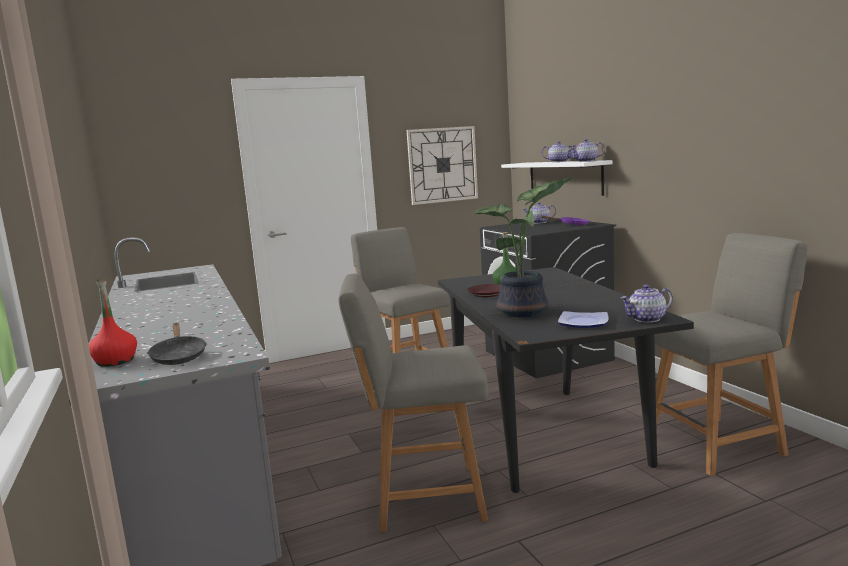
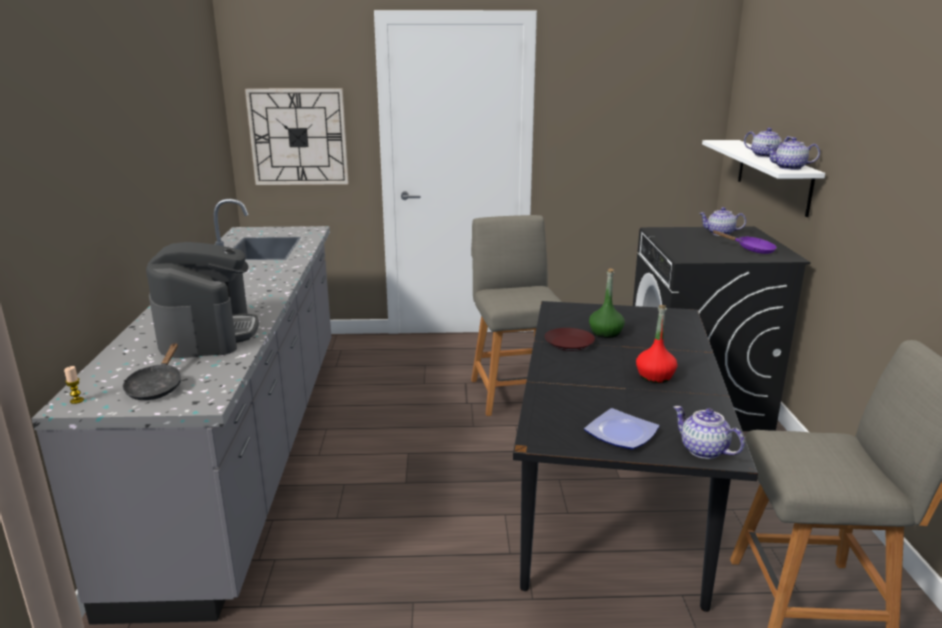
camera: 20 degrees right, 10 degrees up
(104, 377) = (77, 400): none -> candle
(115, 361) = (106, 377): red bottle -> red bottle (654, 376)
(184, 325) = (207, 333): none -> coffee machine
(424, 497) = (427, 562): grey chair -> none
(442, 165) = (627, 130): wall clock -> wall clock (298, 137)
(525, 312) = (577, 392): potted plant -> none
(646, 319) = (703, 450): teapot -> teapot turned 45 degrees clockwise

